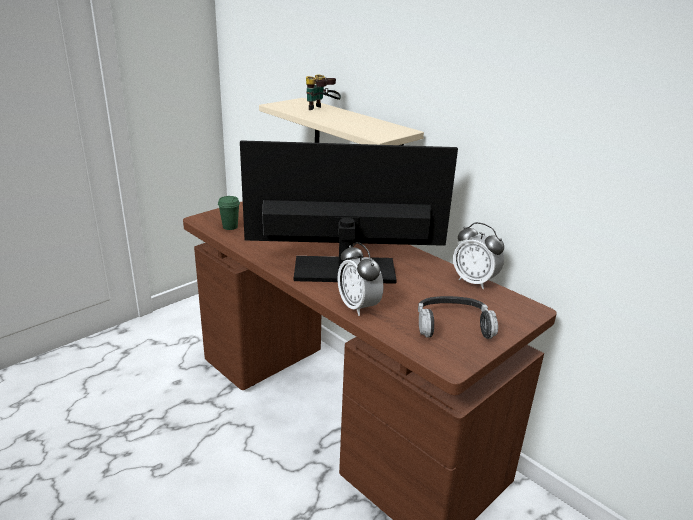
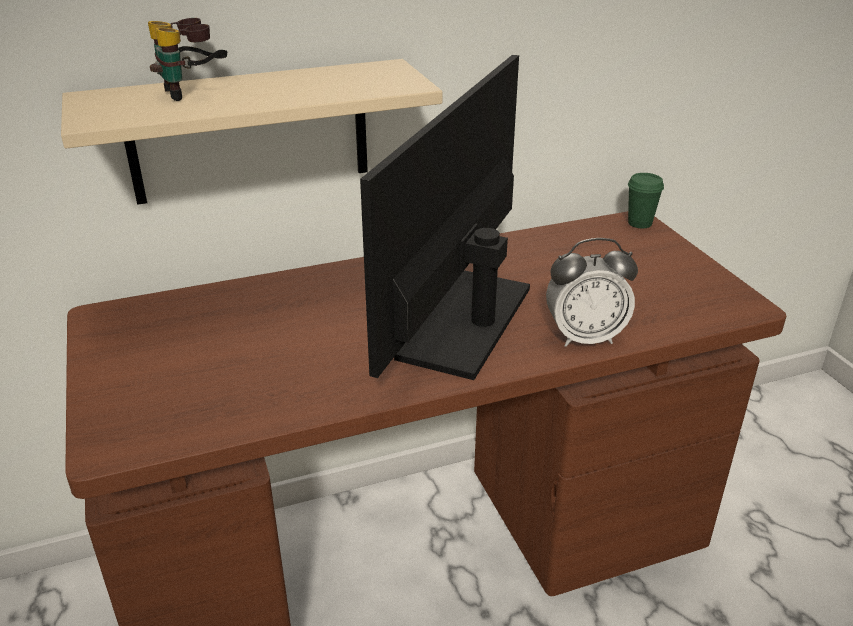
camera: 65 degrees left, 5 degrees up
(230, 227) = (189, 413): green cup -> green cup (639, 223)
(453, 325) = (658, 279): headphones -> none
(474, 281) = (552, 234): alarm clock -> none

